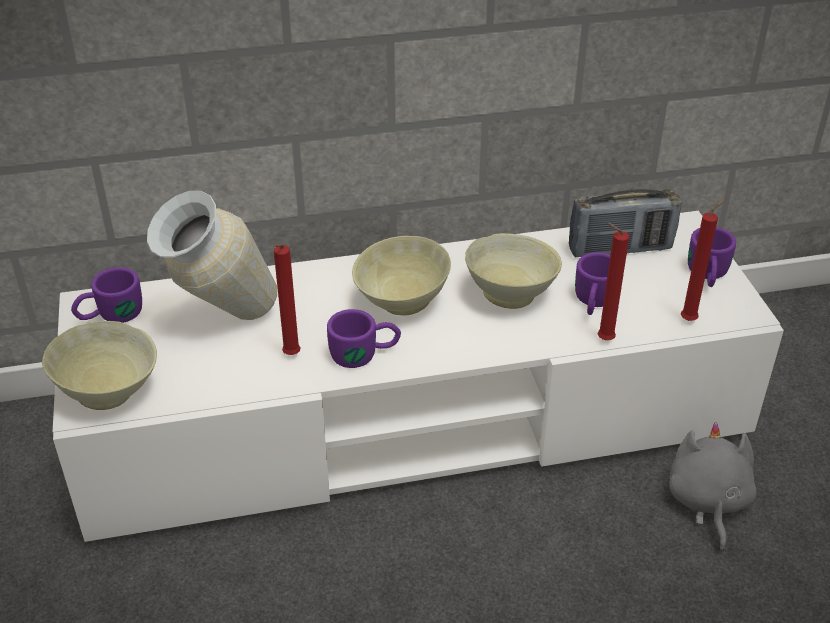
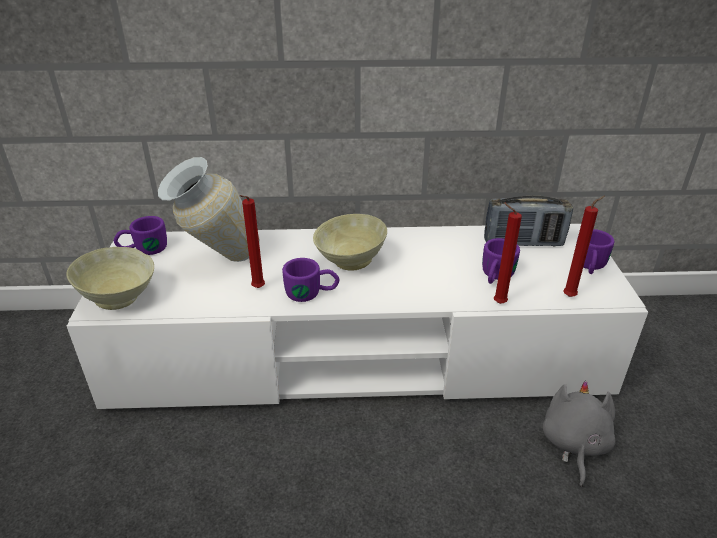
camera: 10 degrees right, 5 degrees down
(512, 294) = (433, 264): beige bowl -> none

